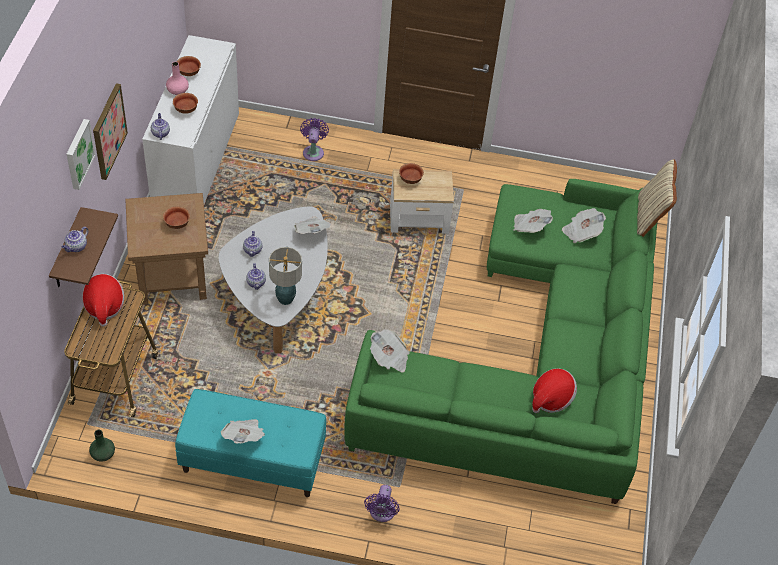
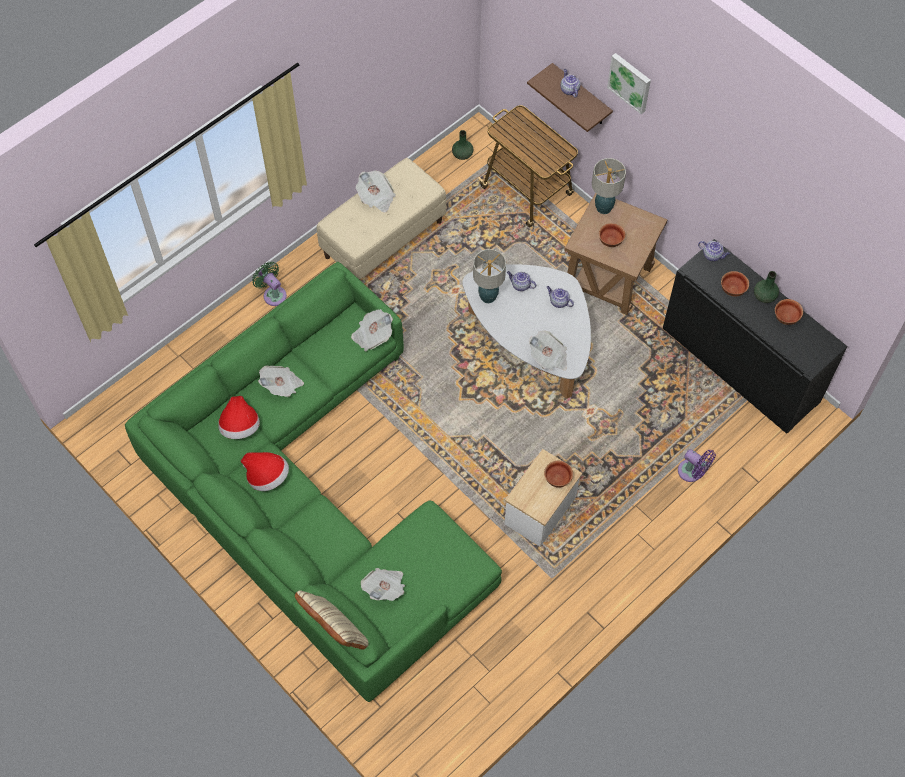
camera: 130 degrees right, 10 degrees up
(104, 306) = (550, 147): hat -> hat (267, 476)
(108, 131) = (679, 151): picture -> none
(143, 244) = (604, 207): none -> table lamp
(178, 91) = (764, 296): pink vase -> green vase
(196, 161) = (740, 365): white cabinet -> black cabinet
(252, 461) = (383, 238): turquoise bench -> beige bench
(381, 513) = (273, 294): purple fan -> green fan
(530, 227) = (426, 547): newspaper -> newspaper (282, 386)

